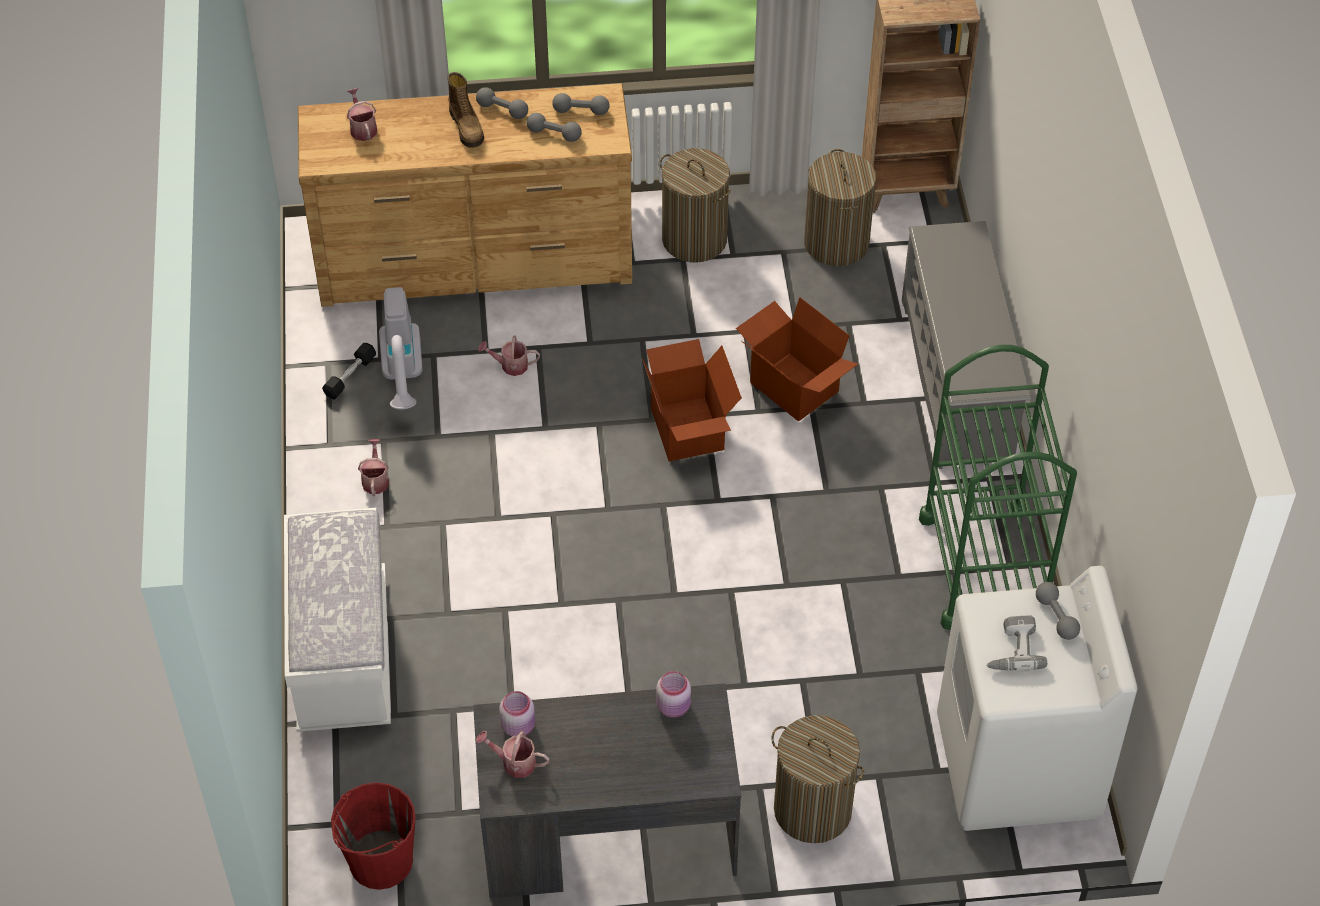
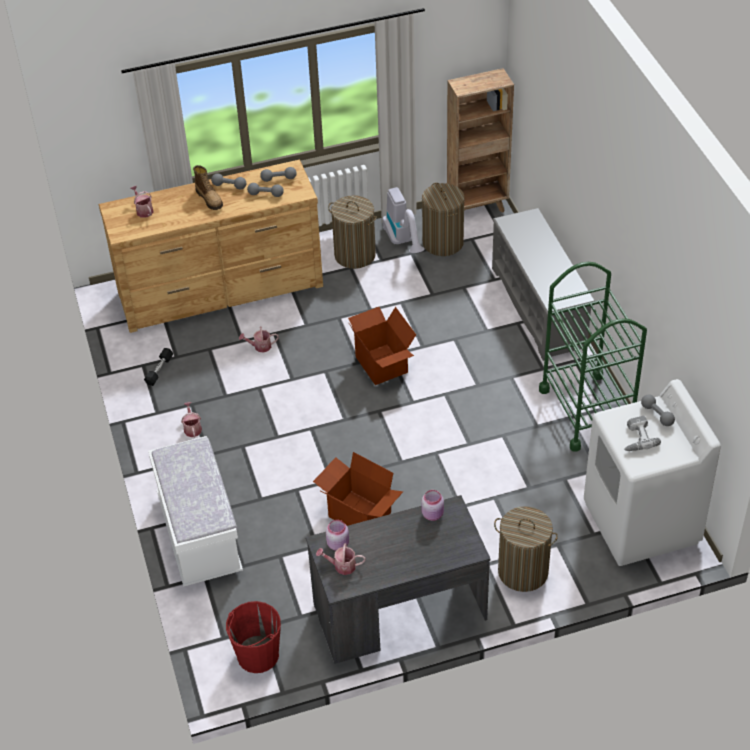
camera: 10 degrees left, 5 degrees down
(403, 376) = (193, 364): vacuum cleaner -> vacuum cleaner (403, 242)
(792, 388) = (440, 329): cardboard box -> cardboard box (359, 515)

